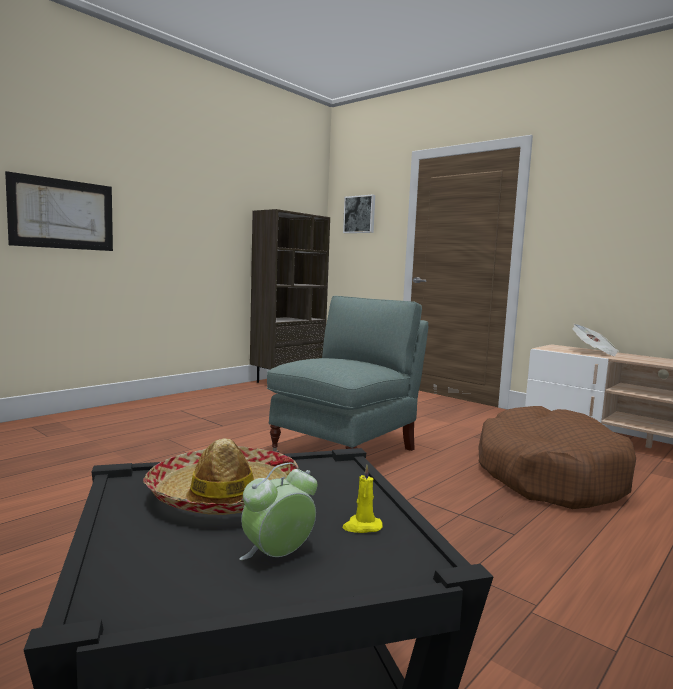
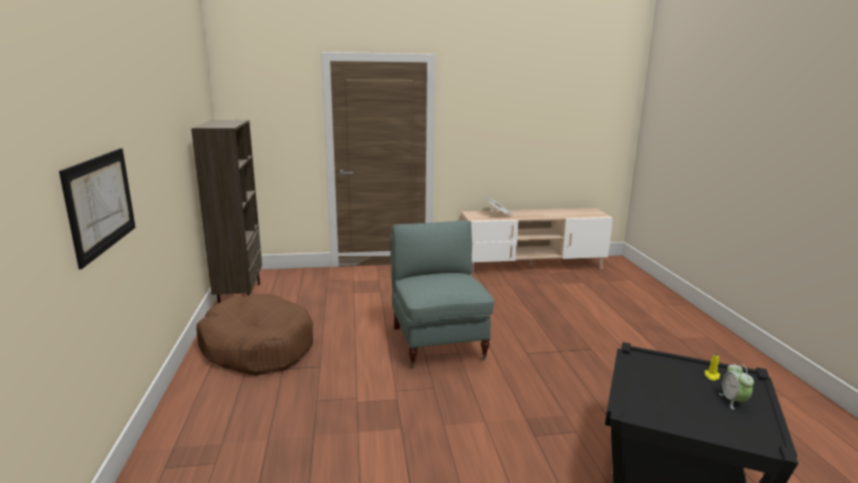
camera: 50 degrees left, 10 degrees up
(224, 495) = (664, 394): hat -> none
(360, 214) = (263, 110): picture -> none
(548, 475) = (538, 306): brown dog bed -> brown dog bed (257, 347)

